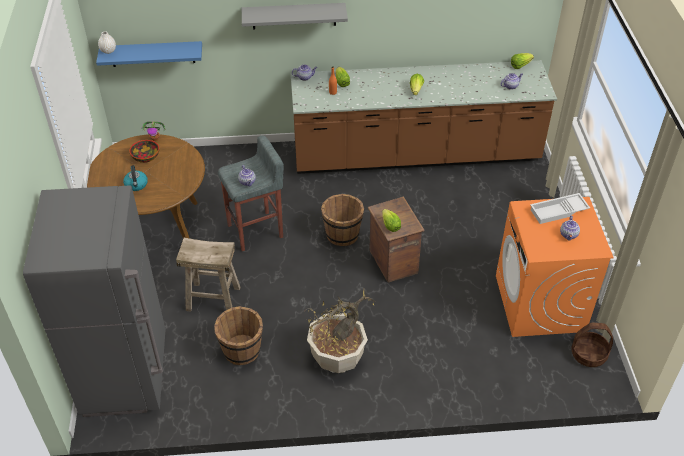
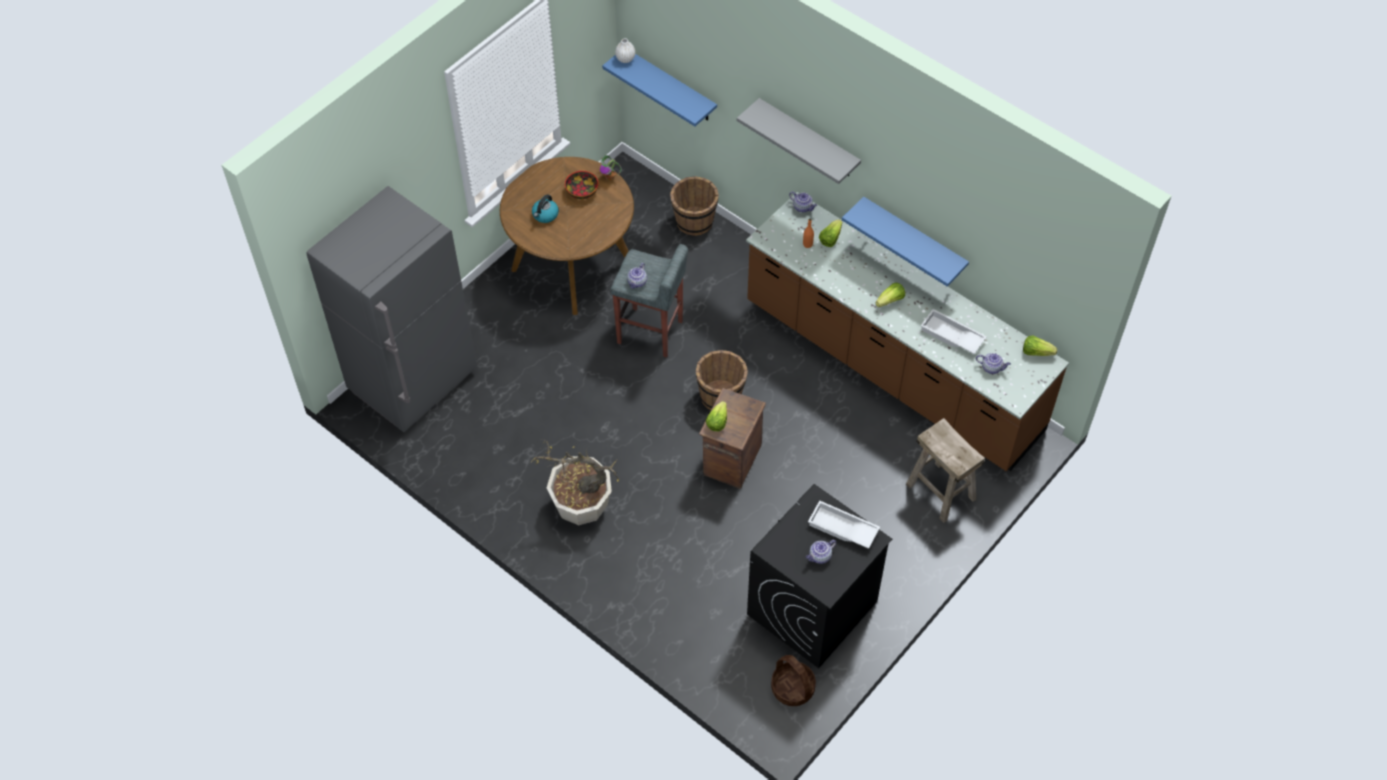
camera: 45 degrees right, 10 degrees up
(213, 298) = (546, 369): beige stool -> beige stool (941, 491)
(242, 351) = (517, 435): brown bucket -> brown bucket (694, 222)
(400, 43) = (914, 238): none -> blue shelf
(470, 85) = (951, 336): none -> white tray
(540, 304) = (812, 608): orange washing machine -> black washing machine

